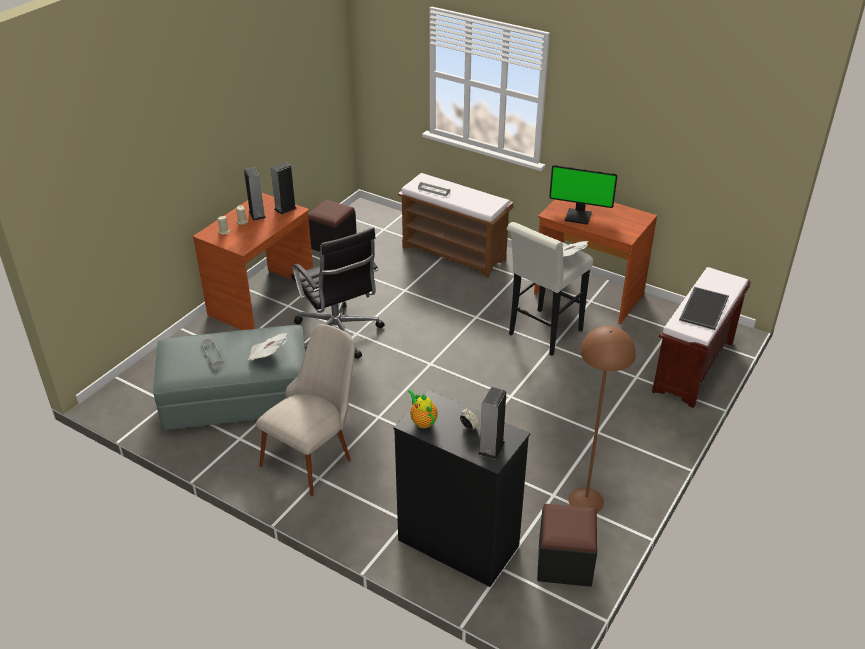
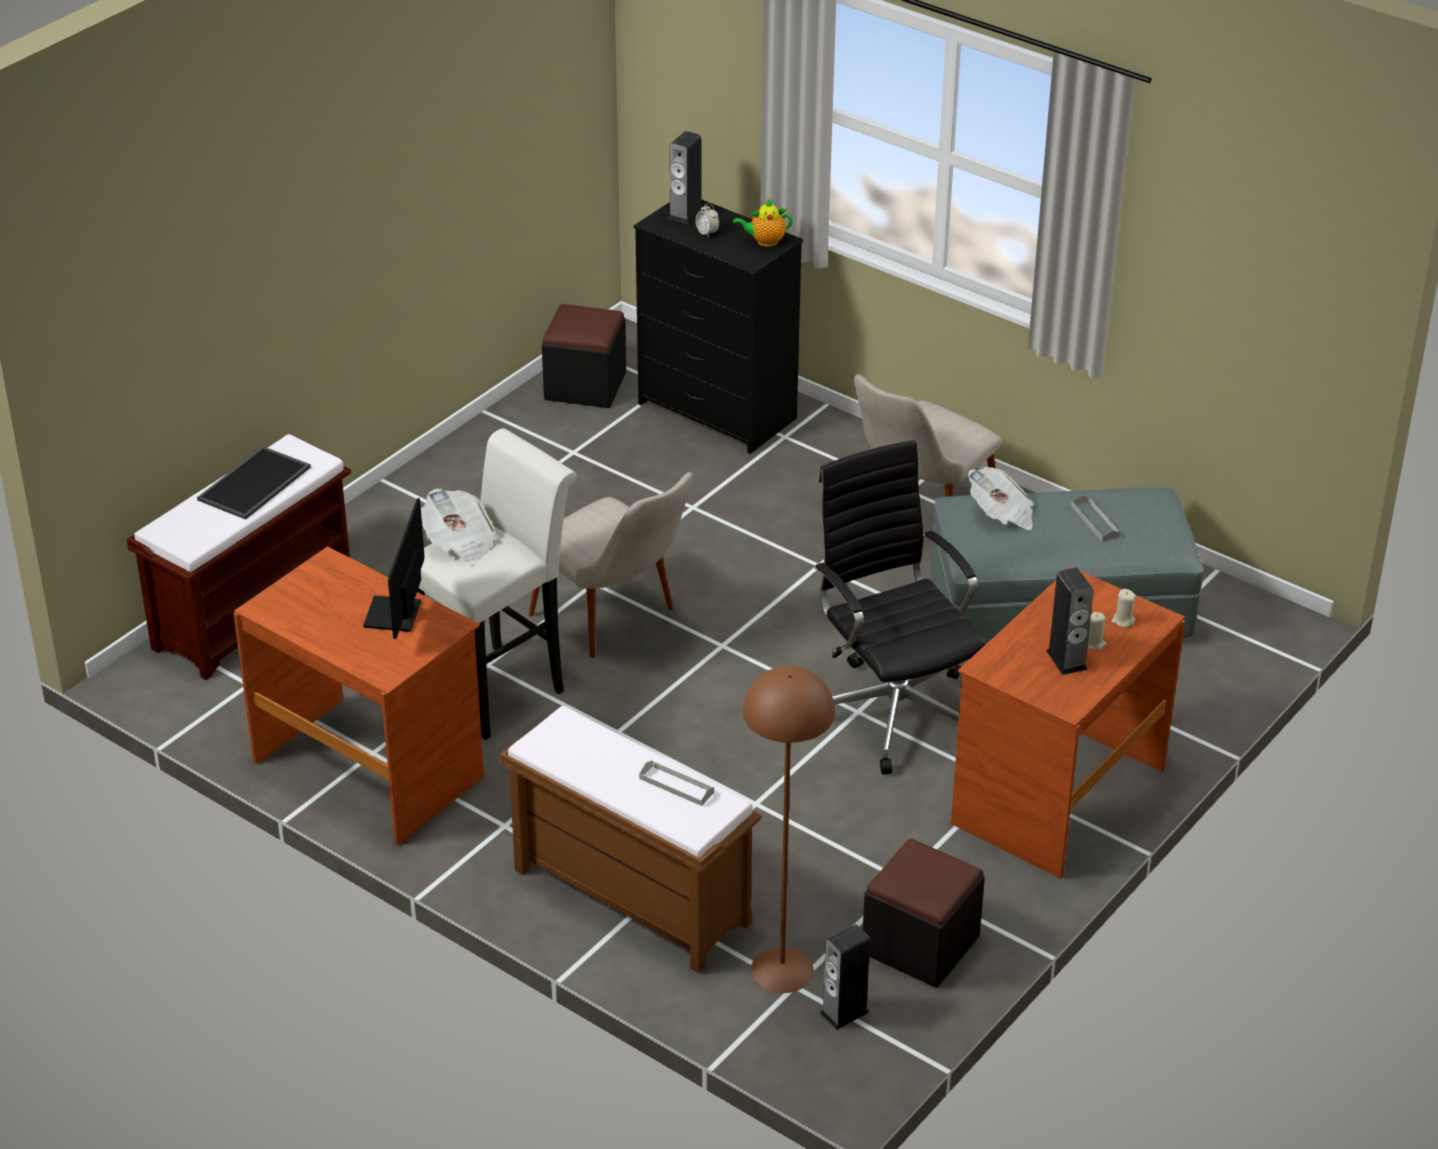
camera: 175 degrees left, 0 degrees up
(285, 208) = (1009, 672): speaker -> speaker (844, 1012)
(422, 421) = (765, 241): teapot -> teapot turned 105 degrees clockwise
(490, 373) = (617, 623): none -> beige chair
(579, 216) = (395, 616): monitor -> monitor turned 105 degrees counterclockwise
(586, 501) = (530, 443): brown floor lamp -> brown floor lamp (782, 969)

